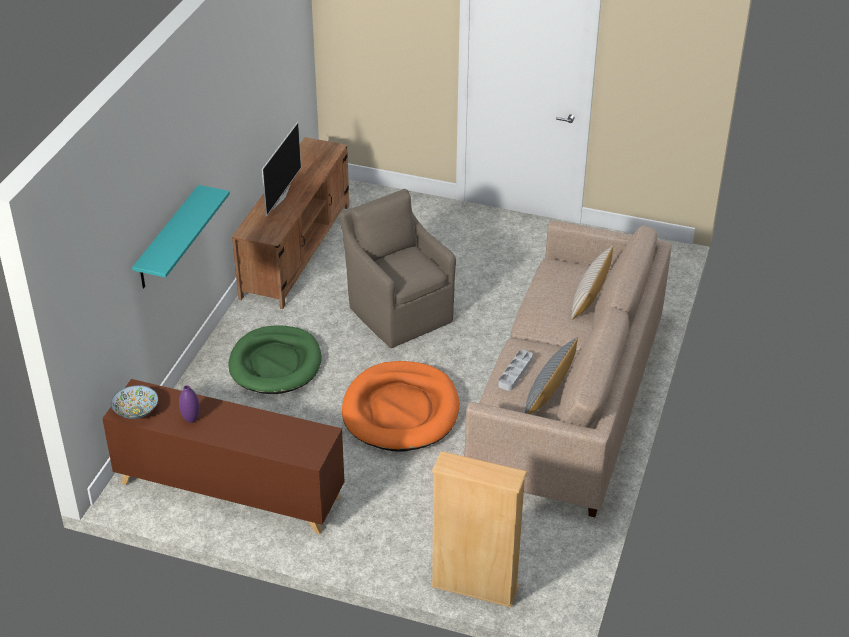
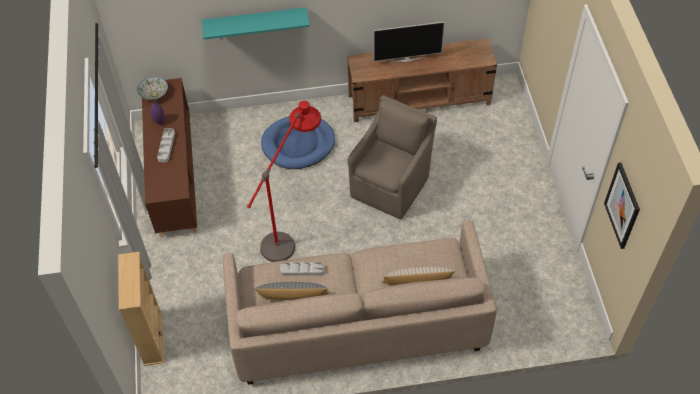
camera: 65 degrees right, 15 degrees up
(239, 425) = (166, 146): none -> grey tray
(275, 364) = (298, 144): green dog bed -> blue dog bed
(401, 410) = (292, 230): orange dog bed -> red floor lamp
(648, 88) = (622, 206): none -> picture

